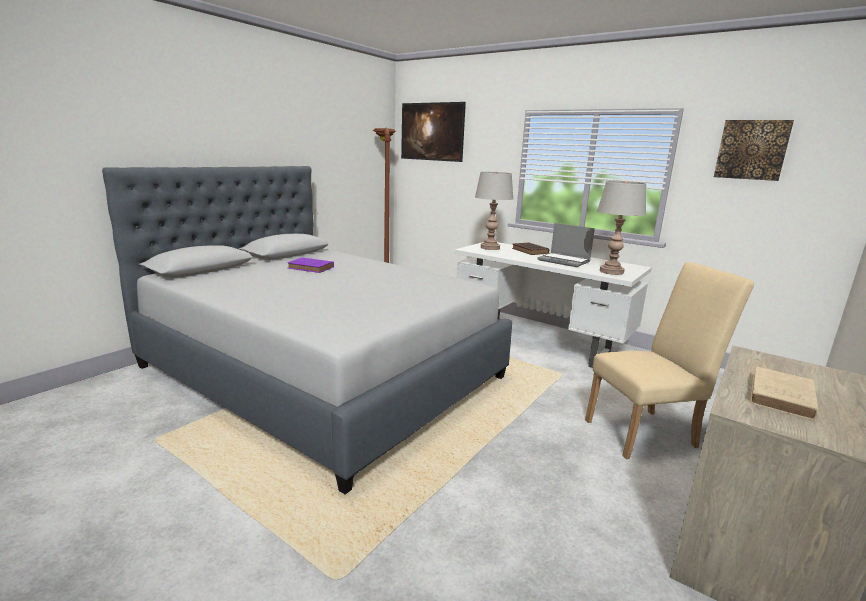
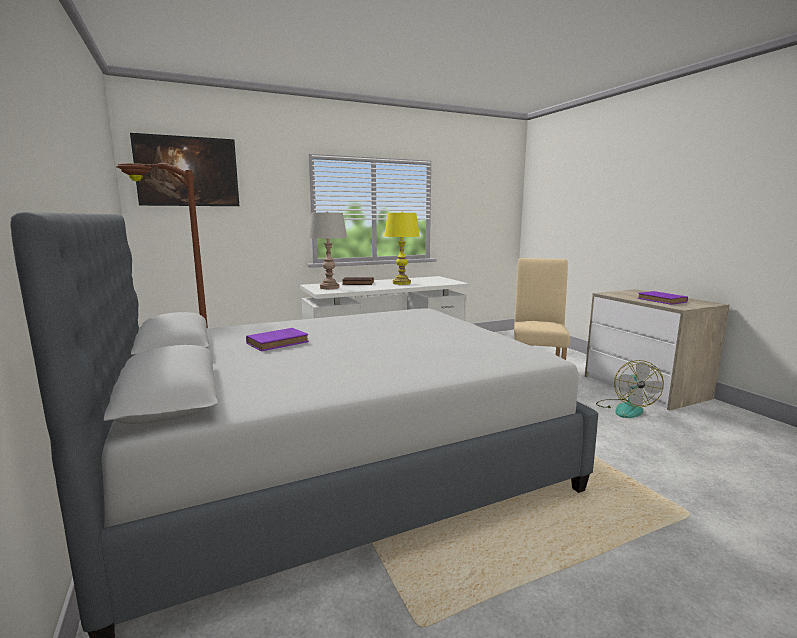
camera: 60 degrees left, 5 degrees down
(564, 261) = (401, 283): laptop -> yellow table lamp
(611, 272) = (442, 282): grey table lamp -> none
(614, 523) = (625, 408): none -> fan
(752, 150) = (470, 189): picture -> none
(781, 398) = (662, 300): beige book -> purple book

